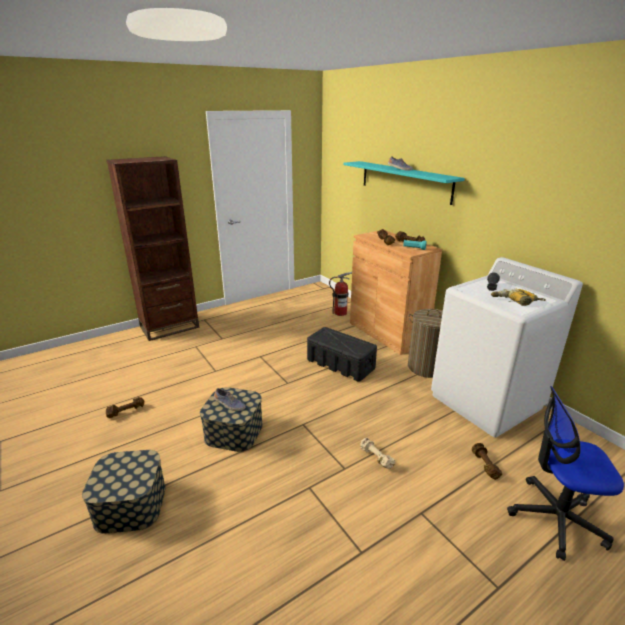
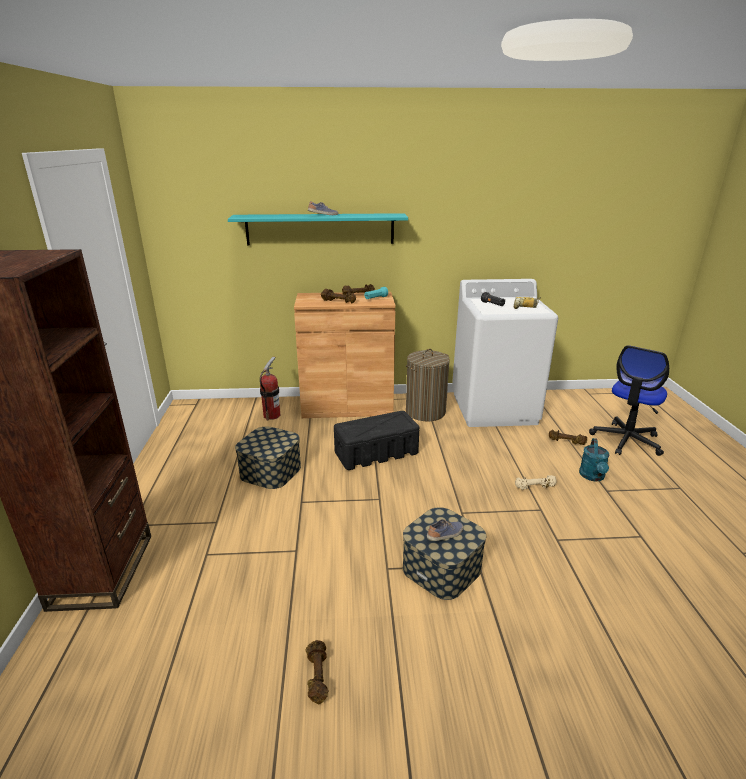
camera: 60 degrees left, 0 degrees up
(131, 504) = (531, 701): storage box -> storage box (270, 471)
(436, 497) = (592, 477): none -> turquoise watering can

